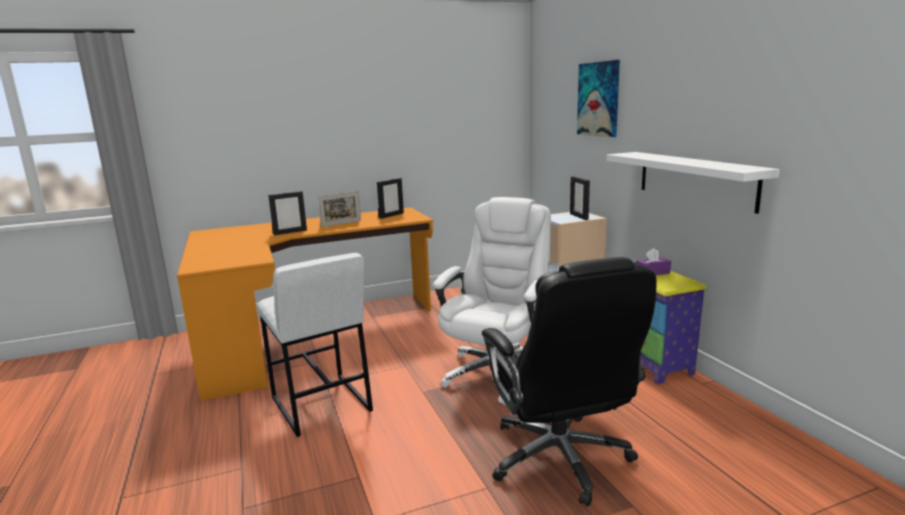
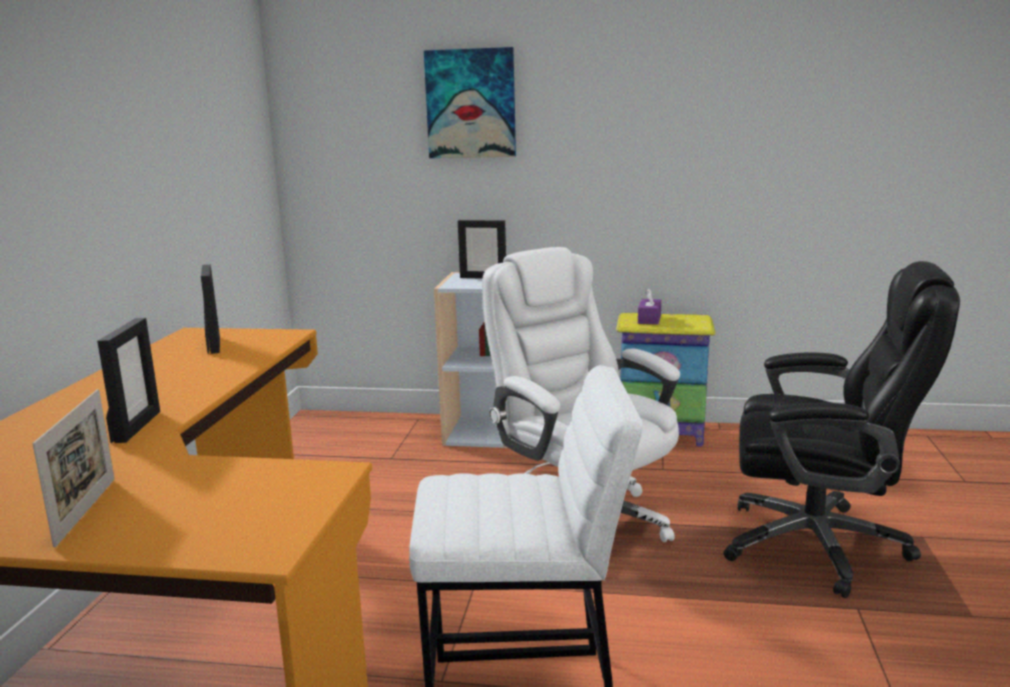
camera: 60 degrees left, 0 degrees up
(341, 223) = (179, 381): picture frame -> picture frame (86, 510)
(695, 179) = (669, 196): white shelf -> none

